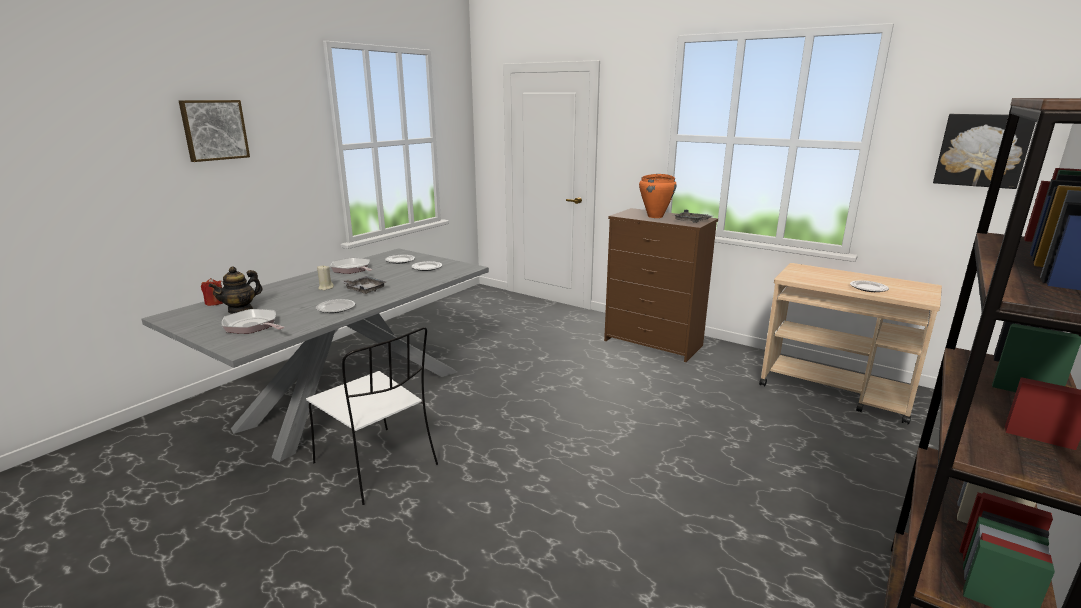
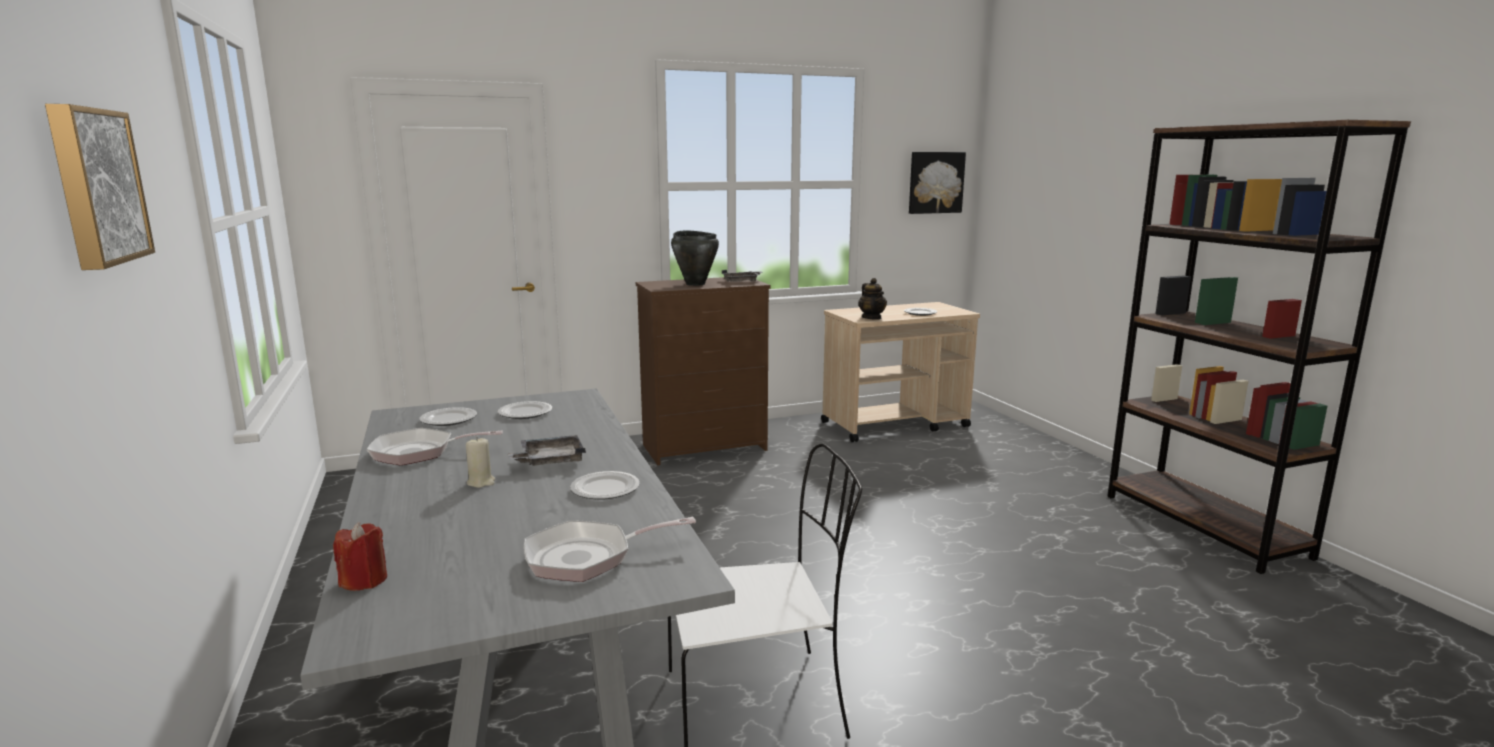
camera: 55 degrees left, 5 degrees down
(240, 310) = (467, 559): teapot -> teapot (872, 318)
(655, 216) = (695, 284): orange cooking pot -> black cooking pot

